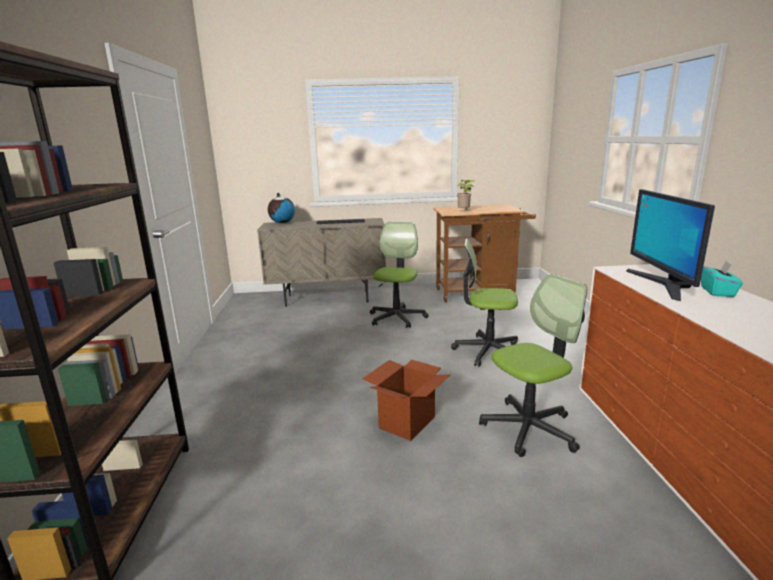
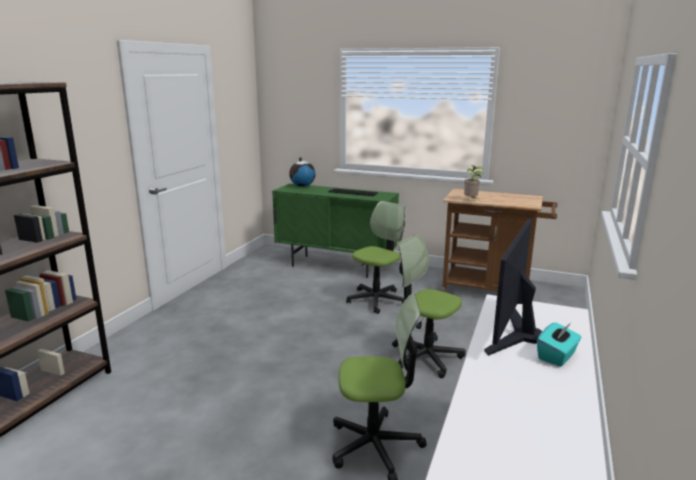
camera: 25 degrees right, 0 degrees up
(328, 299) = (335, 266): beige cabinet -> green cabinet
(407, 422) = (278, 403): cardboard box -> none

